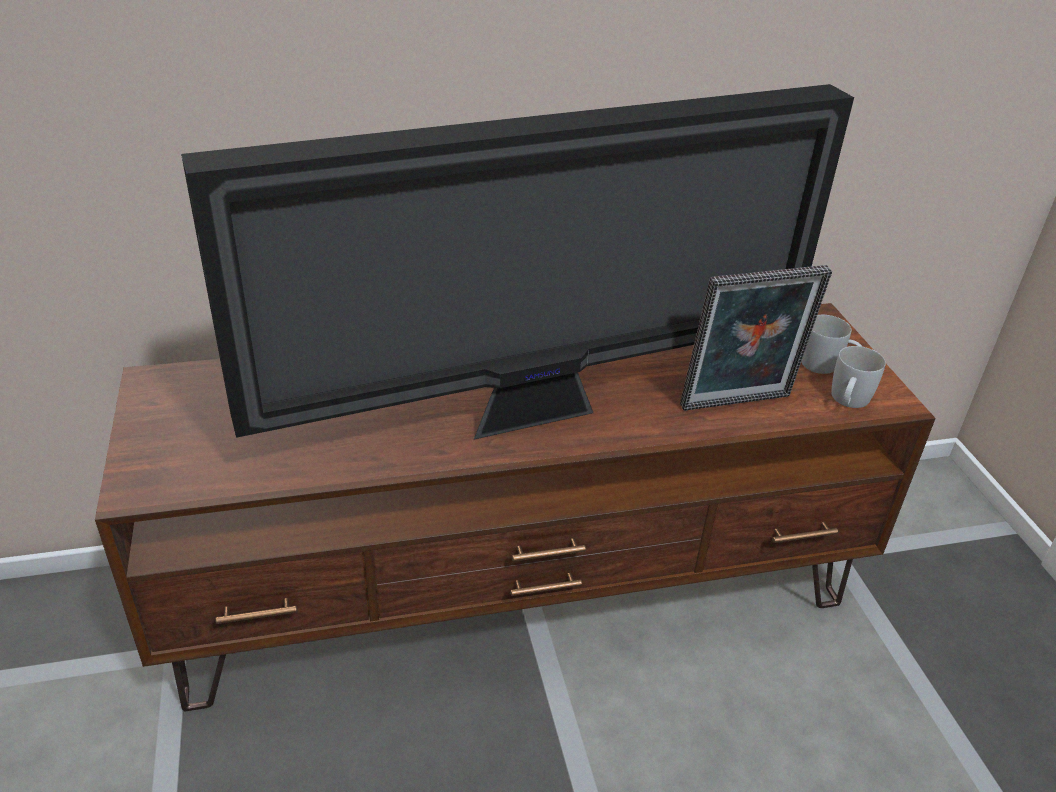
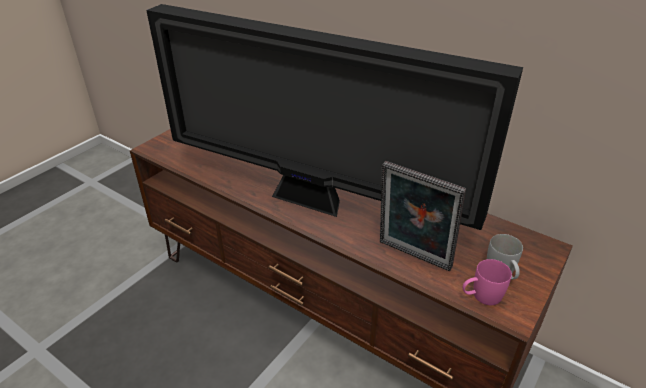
camera: 50 degrees right, 0 degrees up
(848, 402) = (481, 296): white mug -> pink mug

